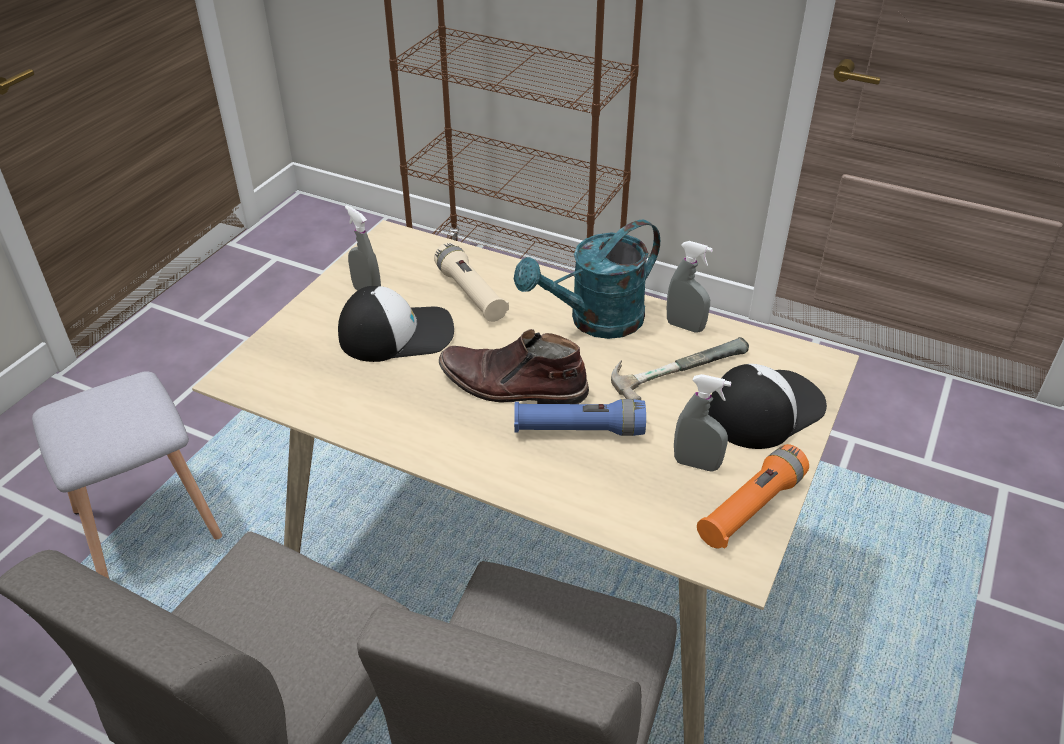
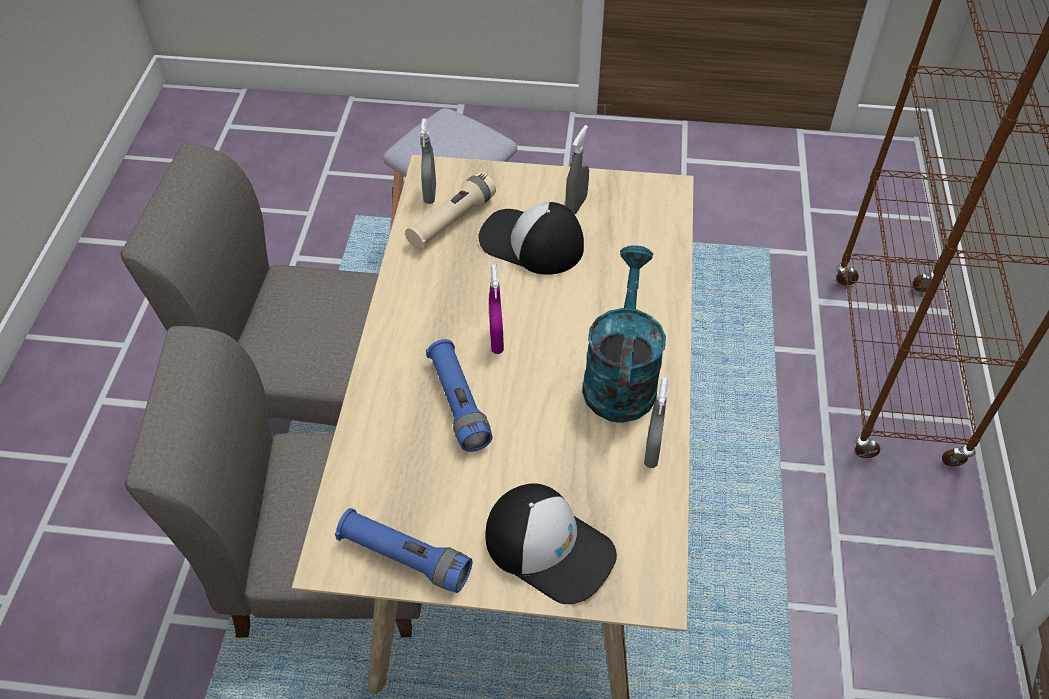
camera: 70 degrees right, 10 degrees up
(397, 333) = (531, 243): cap -> cap turned 150 degrees clockwise
(470, 294) = (613, 272): beige flashlight -> beige flashlight (451, 221)
(512, 386) = (496, 341): brown boot -> purple spray bottle
(595, 322) = (620, 376): turquoise watering can -> turquoise watering can turned 60 degrees clockwise
(675, 366) = (583, 457): hammer -> none
(696, 464) = (448, 503): grey spray bottle -> grey spray bottle (430, 194)
(750, 508) = (405, 557): orange flashlight -> blue flashlight

